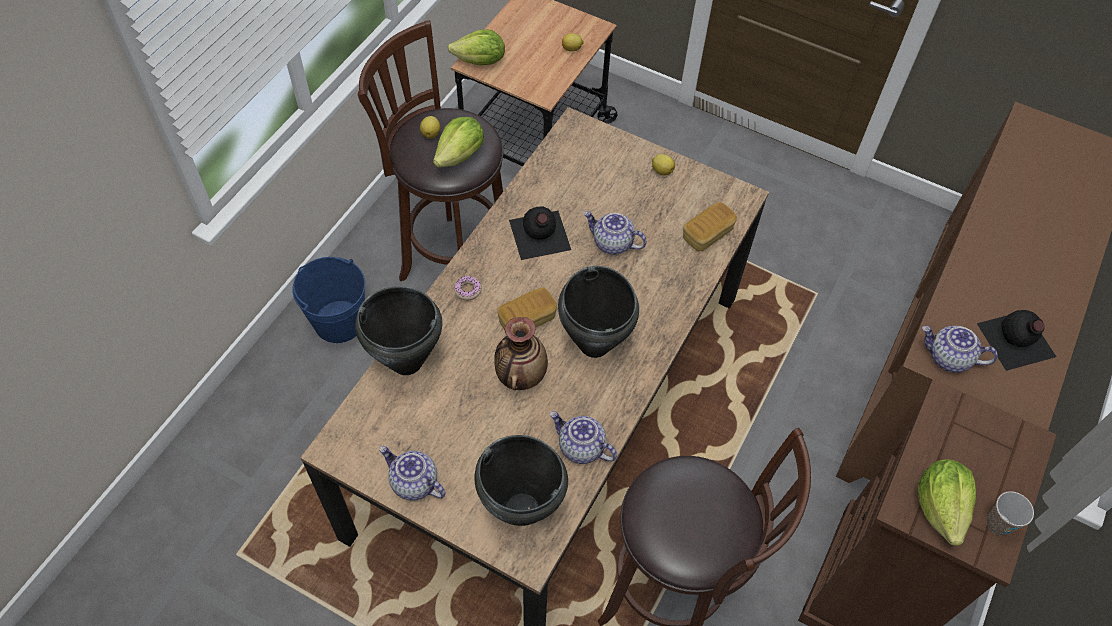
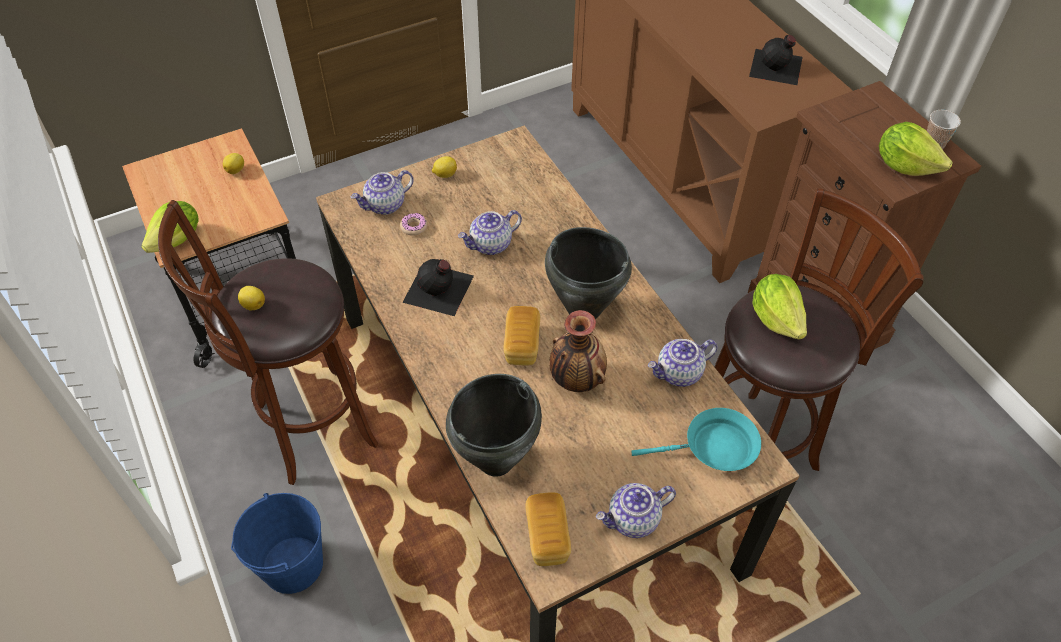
camera: 55 degrees left, 5 degrees down
(460, 155) = (302, 295): lettuce -> lettuce (776, 318)
(468, 290) = (454, 372): donut -> donut (414, 227)
(522, 510) = (714, 448): black cooking pot -> turquoise frying pan
(707, 234) = (534, 182): bread -> bread (547, 536)
(948, 358) = (767, 105): teapot -> teapot (385, 205)

